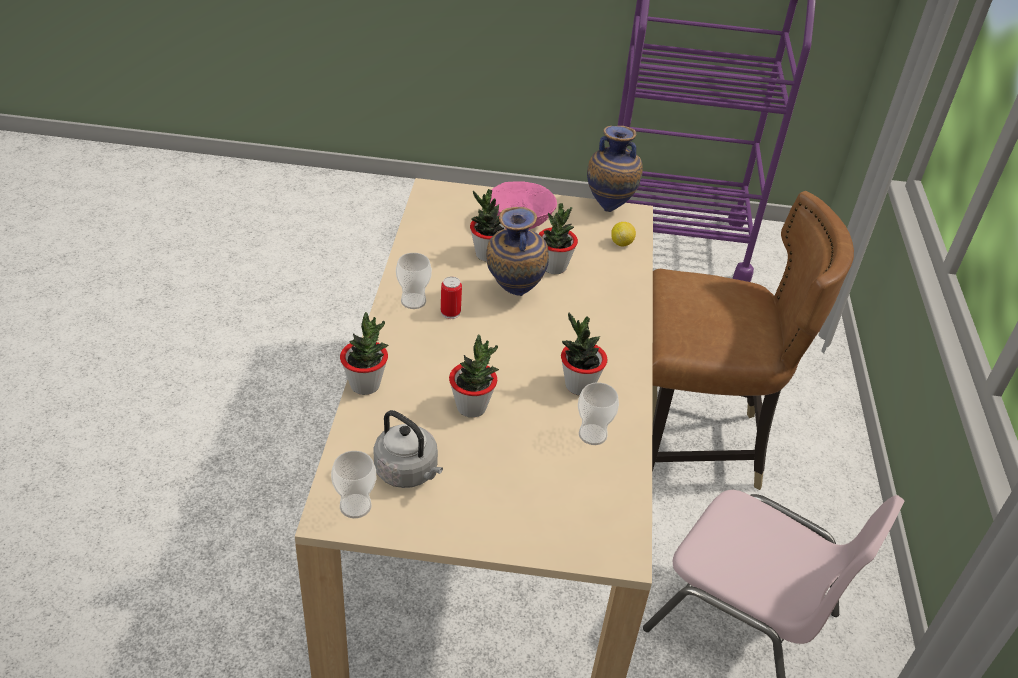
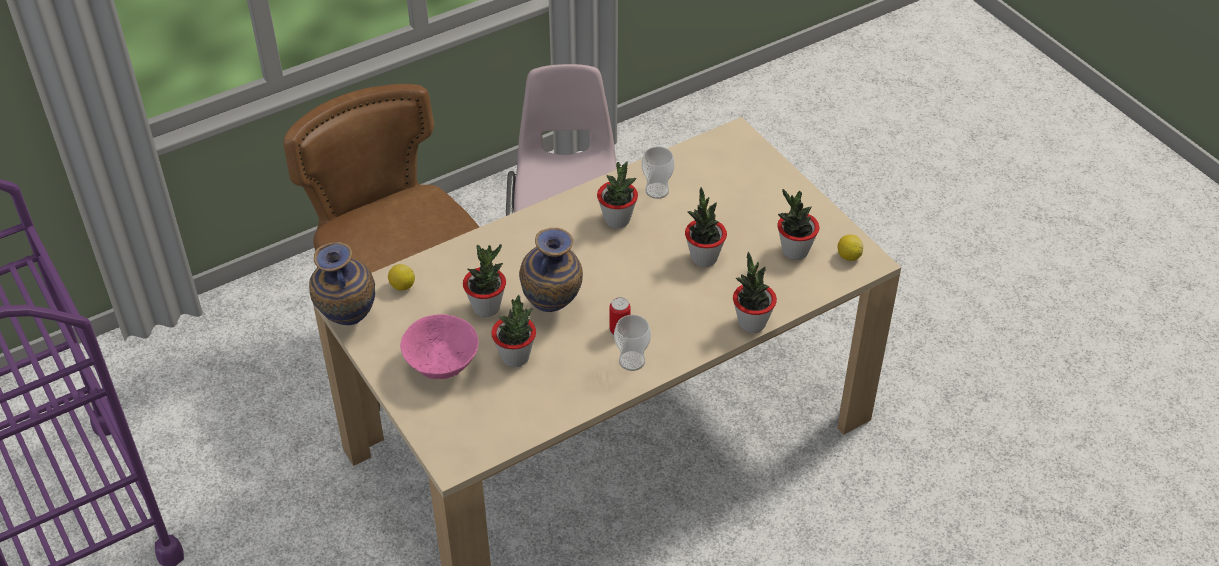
camera: 125 degrees left, 5 degrees up
(355, 506) = (848, 256): cup -> lemon
(408, 472) = (795, 251): grey kettle -> potted plant

